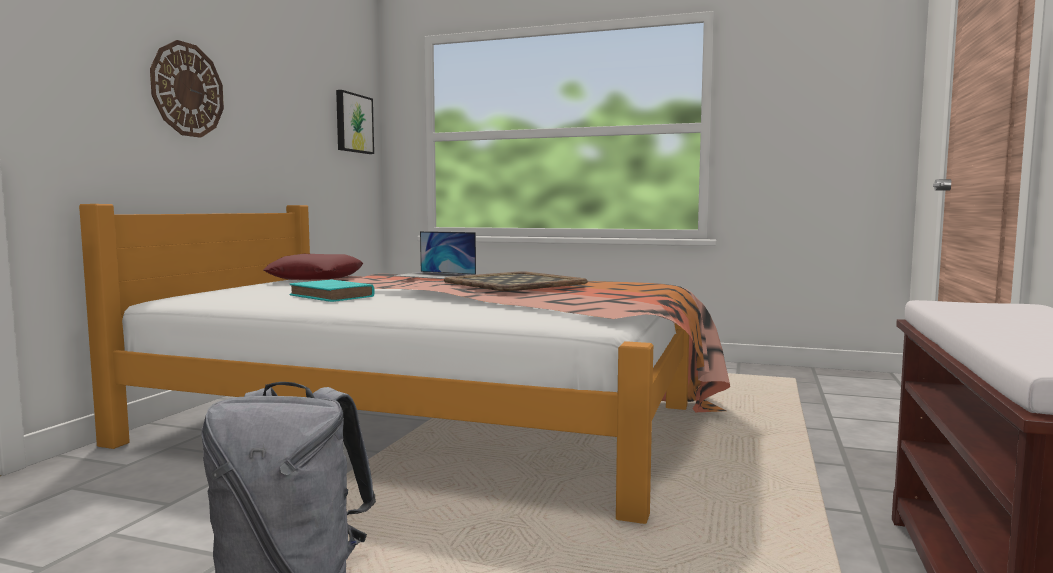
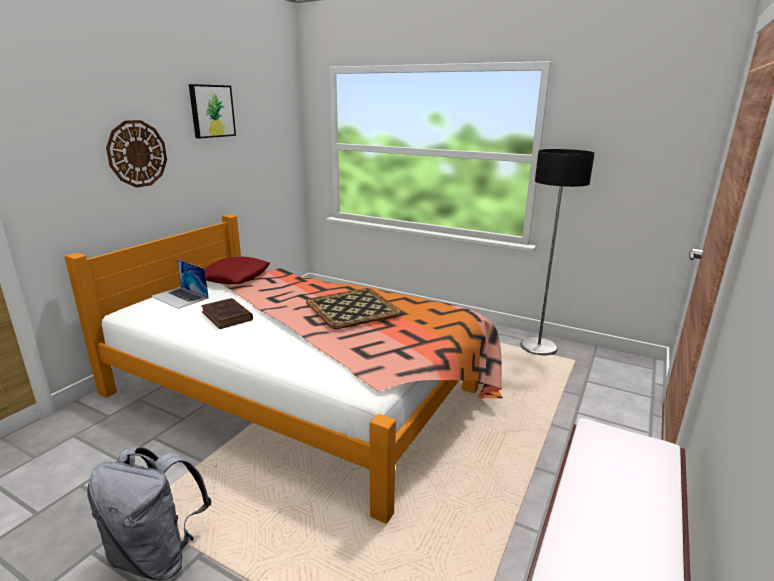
camera: 10 degrees right, 15 degrees up
(333, 296) = (227, 317): turquoise book -> brown book
(353, 123) = (276, 139): picture -> picture (211, 111)
(435, 275) = (310, 285): laptop -> laptop (180, 297)
(740, 372) = (538, 347): none -> floor lamp

